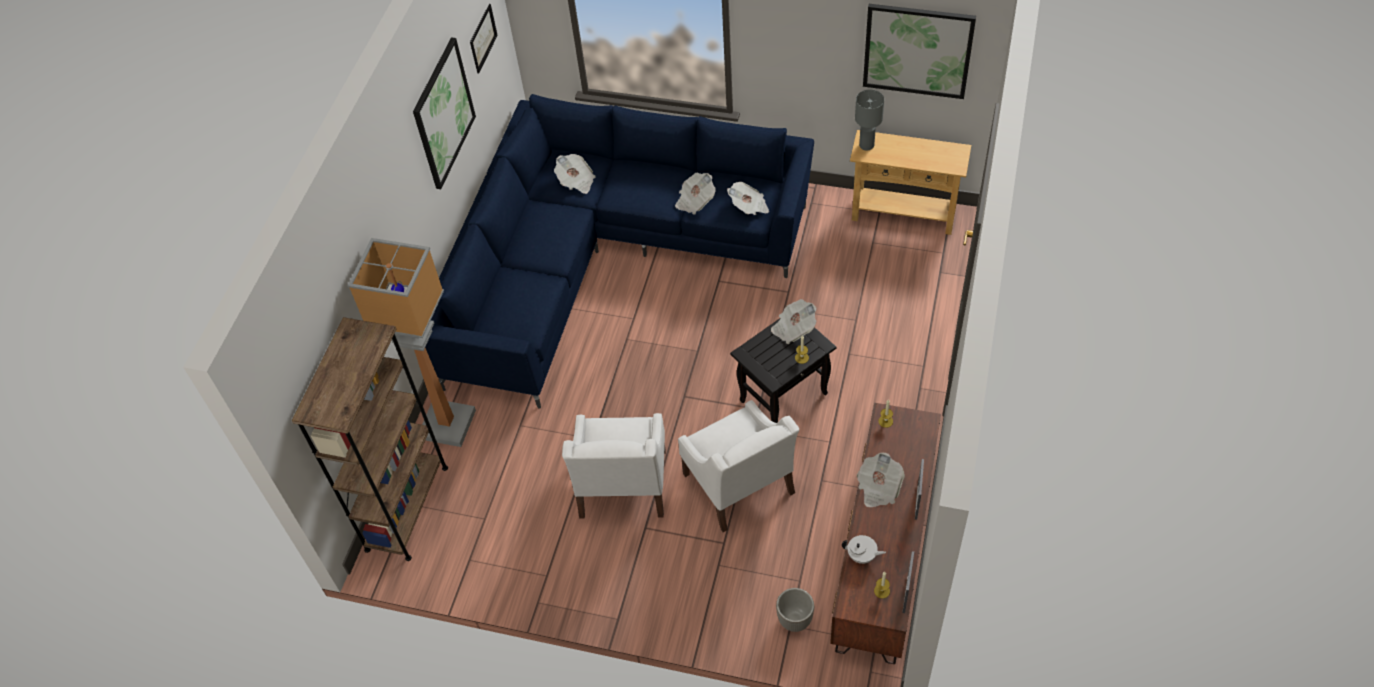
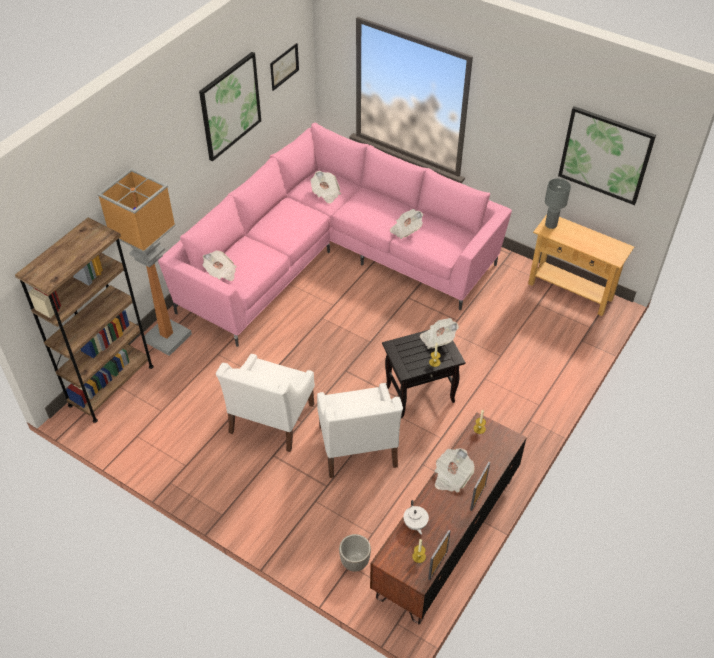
camera: 15 degrees right, 5 degrees down
(604, 258) = (332, 258): blue sofa -> pink sofa
(749, 207) = (444, 245): newspaper -> newspaper (221, 272)
(862, 556) = (415, 524): white teapot -> white teapot turned 45 degrees clockwise

